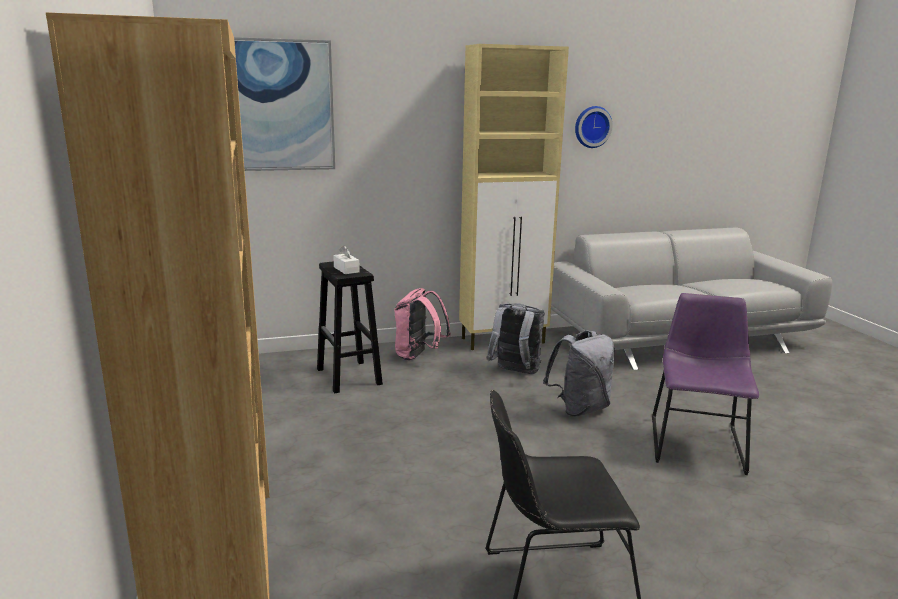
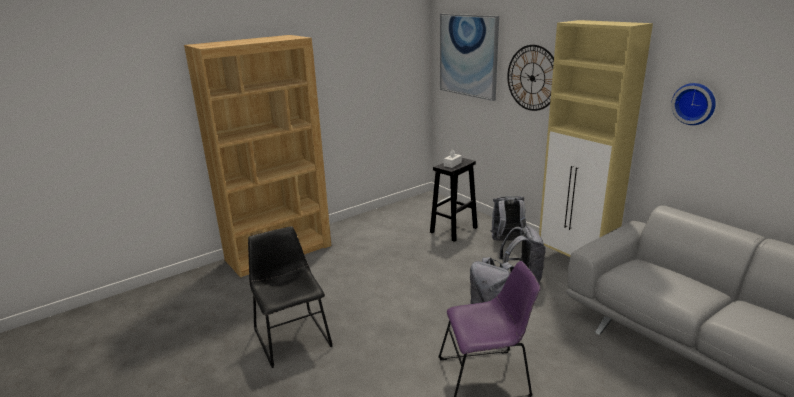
camera: 70 degrees right, 5 degrees up
(398, 126) = (532, 78): none -> wall clock
(419, 356) = (507, 241): pink backpack -> grey backpack

